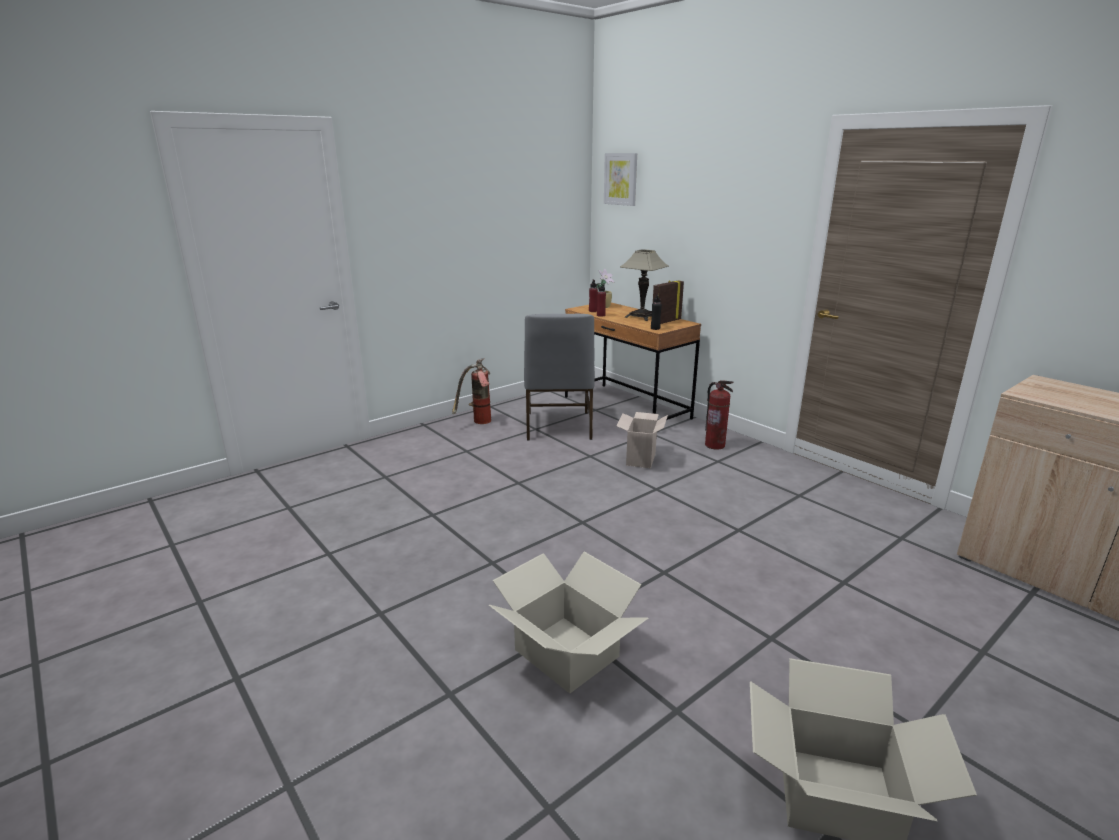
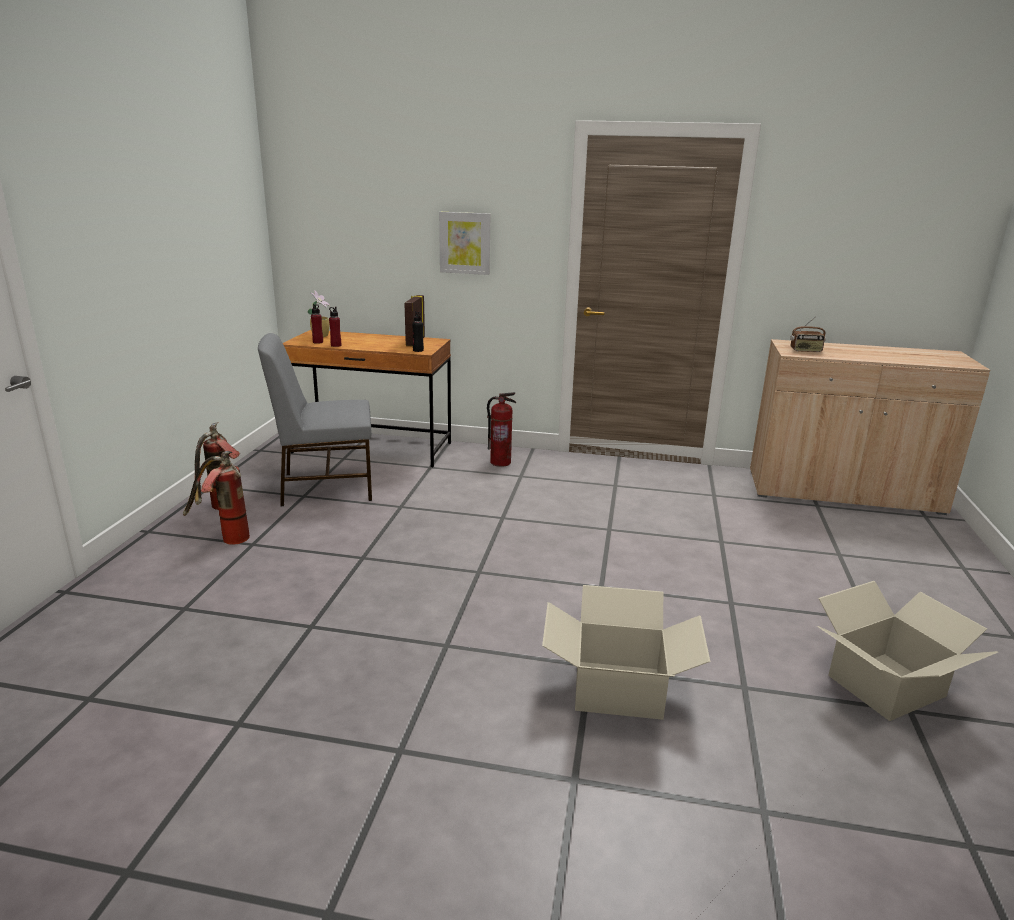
camera: 40 degrees left, 0 degrees up
(456, 442) = (225, 539): none -> fire extinguisher
(557, 426) = (325, 486): grey chair -> grey chair turned 120 degrees clockwise
(621, 179) = (313, 181): picture -> picture (465, 243)
(640, 459) = (452, 494): cardboard box -> none
(642, 316) = (381, 340): table lamp -> none
(1053, 395) = (806, 351): none -> radio

